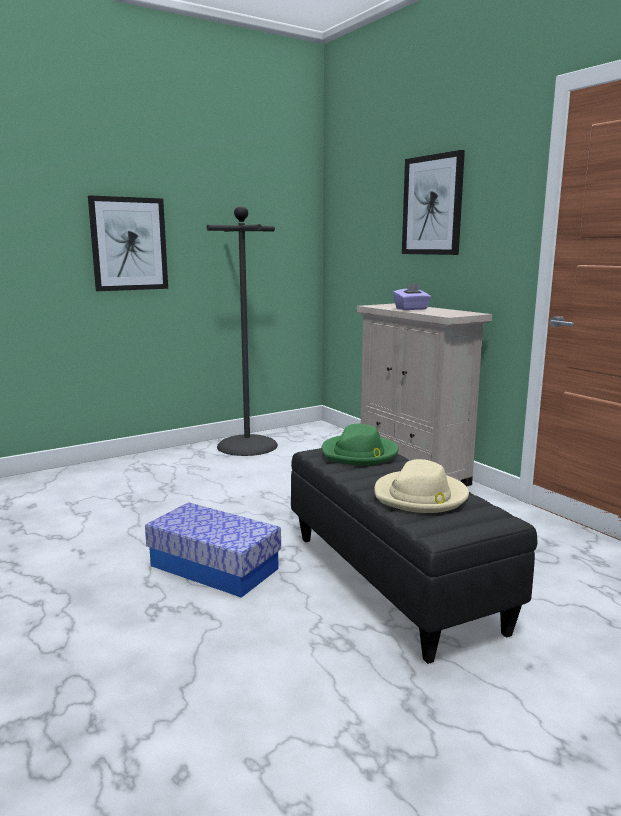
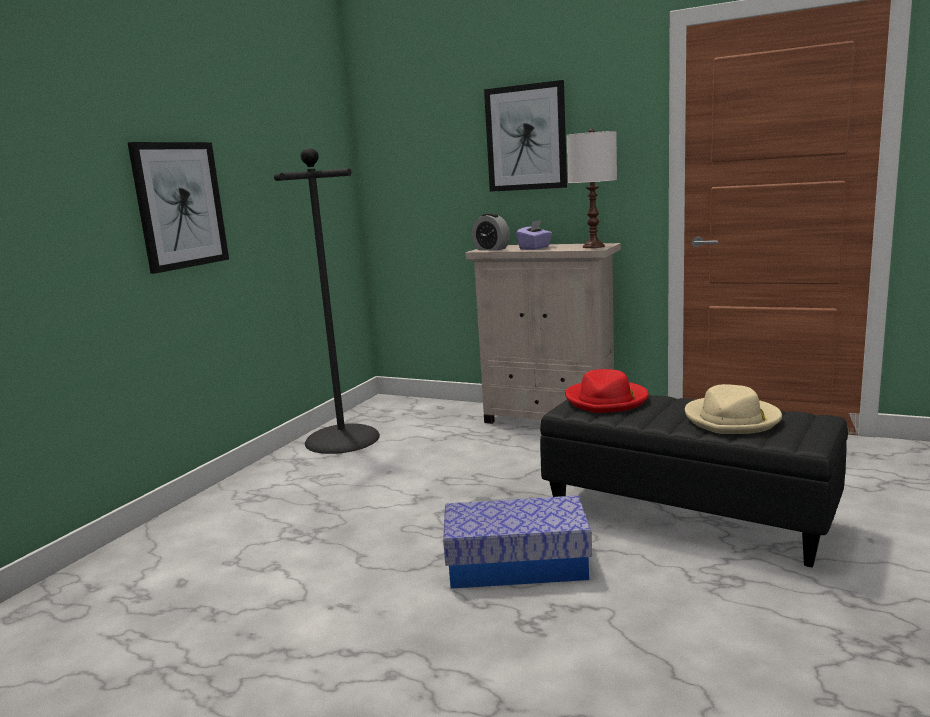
camera: 30 degrees left, 0 degrees up
(359, 453) = (606, 400): green hat -> red hat
(381, 306) = (491, 249): none -> alarm clock
(455, 314) = (594, 247): none -> white table lamp

